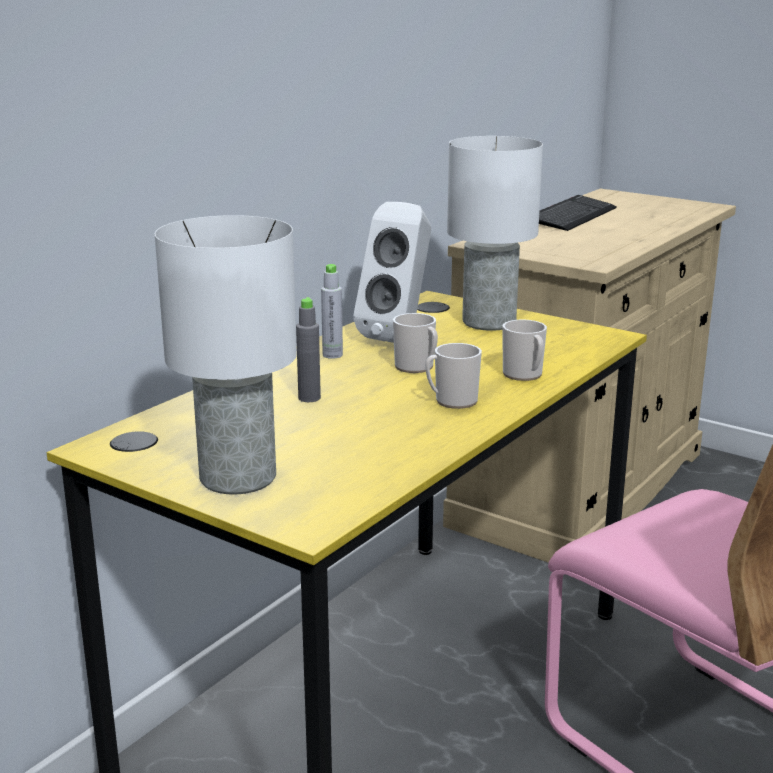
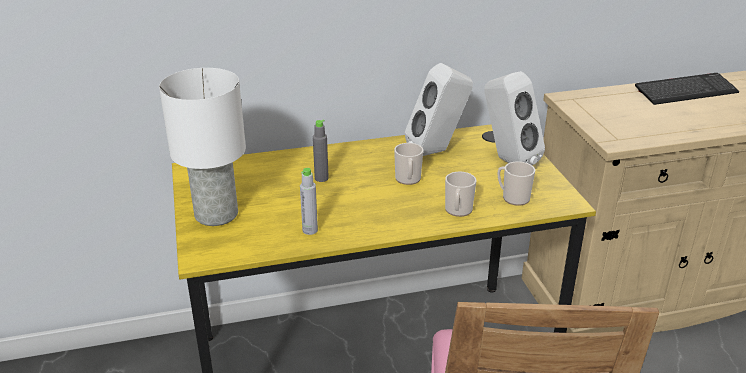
camera: 40 degrees right, 10 degrees up
(332, 355) = (379, 152): grey bottle -> grey bottle (310, 230)
(451, 401) = (386, 212): mug -> mug (513, 197)
(488, 322) = (507, 161): white table lamp -> white speaker

